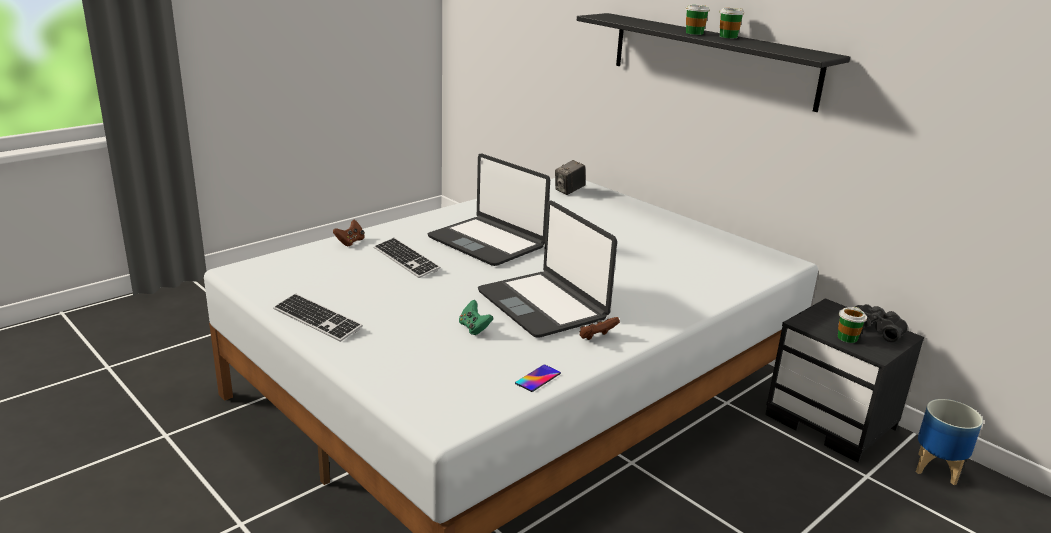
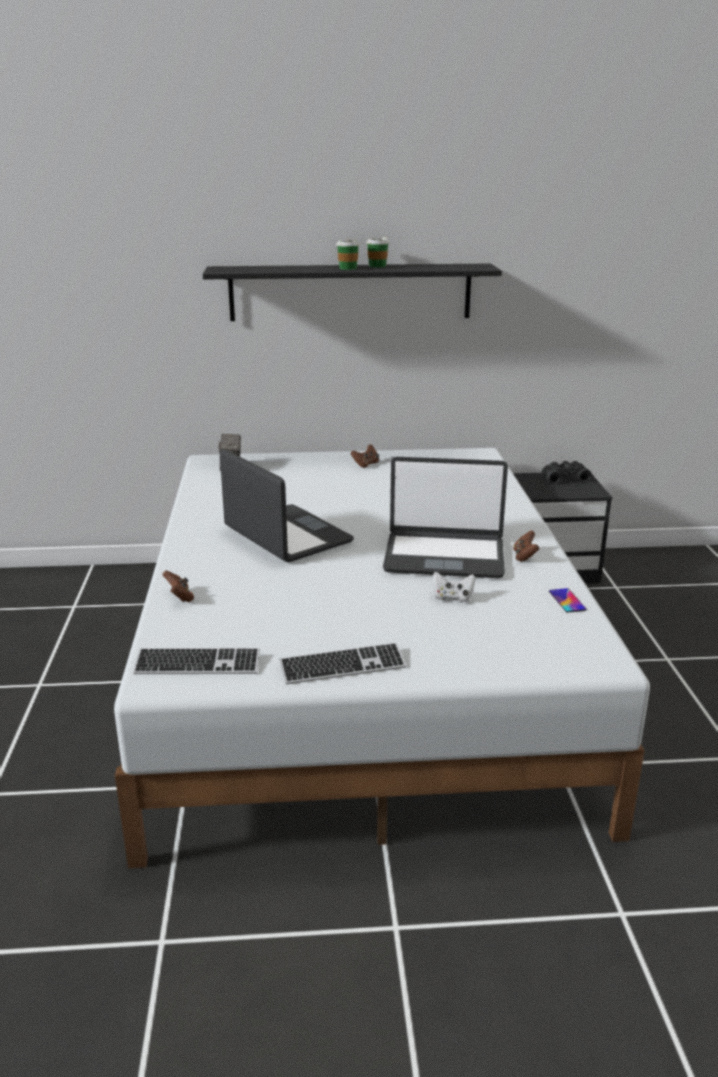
camera: 50 degrees left, 0 degrees up
(406, 259) = (268, 583): keyboard -> keyboard (198, 664)
(474, 328) = (452, 597): green game controller -> white game controller
(487, 242) = (286, 536): laptop -> laptop turned 120 degrees counterclockwise
(665, 228) = (366, 464): none -> brown game controller
(847, 338) = (566, 491): cup -> none
(937, 469) = (630, 562): planter -> none

